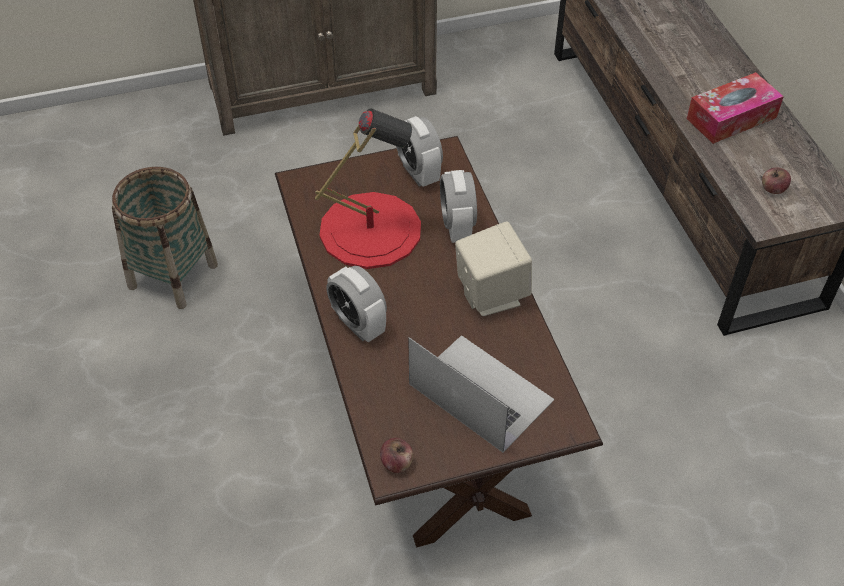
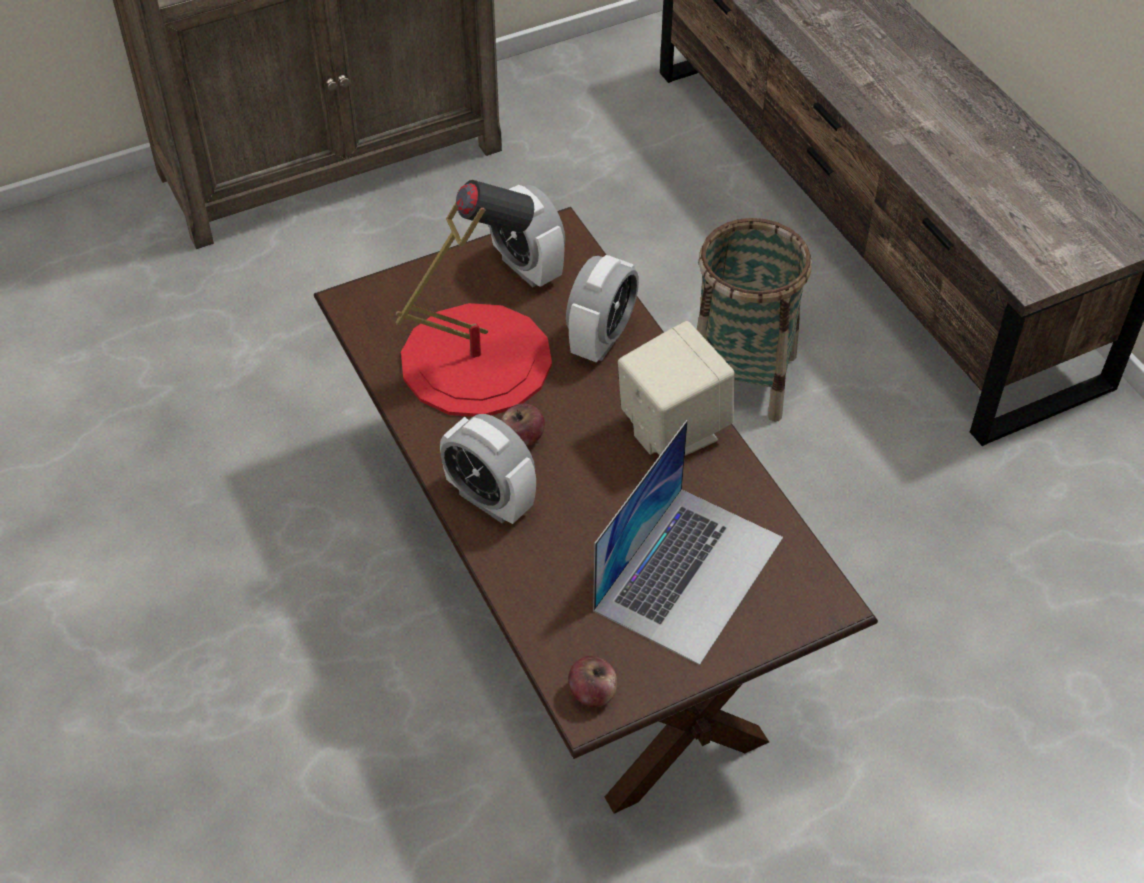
camera: 10 degrees left, 0 degrees up
(173, 276) = (165, 468): basket -> basket (741, 378)
(457, 227) = (601, 339): alarm clock -> alarm clock turned 135 degrees counterclockwise
(480, 392) = (689, 572): laptop -> laptop turned 90 degrees clockwise
(731, 118) = (951, 136): tissue box -> none
(772, 189) = (1030, 229): apple -> apple (523, 437)

